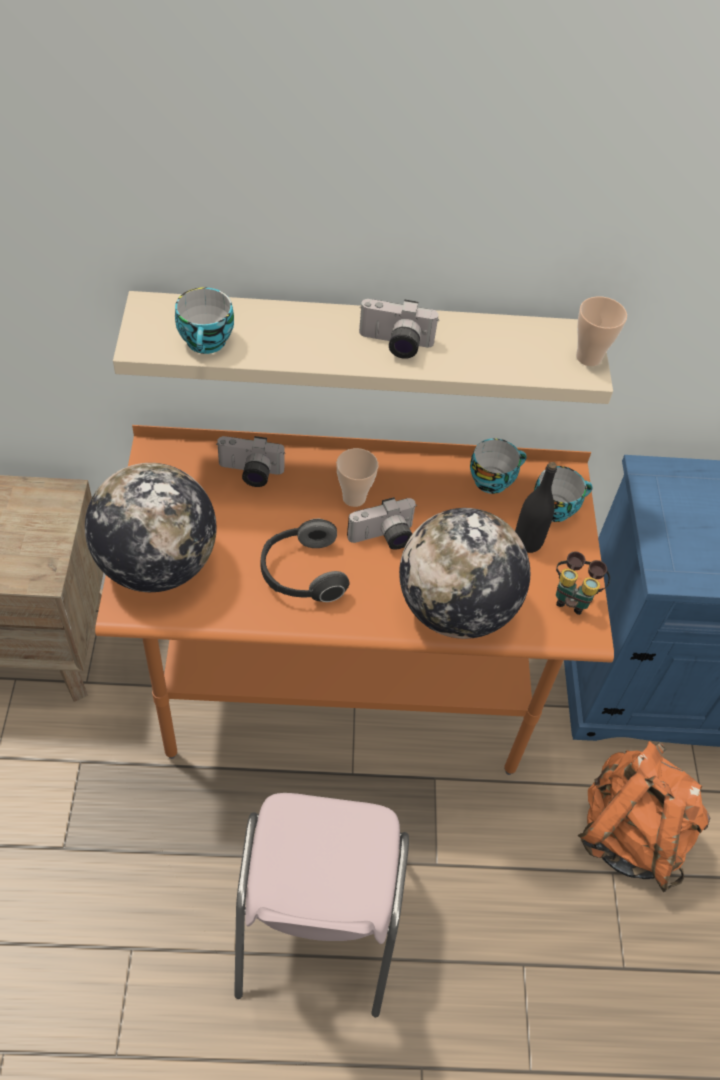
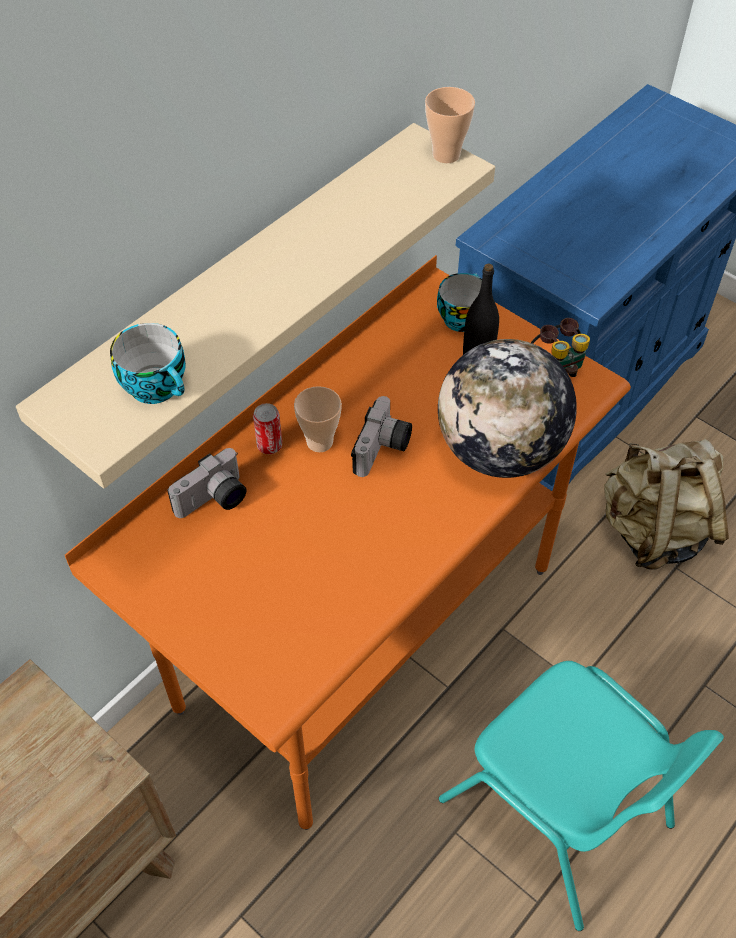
camera: 45 degrees left, 0 degrees up
(157, 565) = (247, 644): globe -> none
(301, 574) = (365, 535): headphones -> none
(316, 921) = (559, 814): pink chair -> turquoise chair
(323, 472) = (269, 446): none -> can
(394, 345) = (305, 260): camera -> none
(492, 479) = (394, 336): cup -> none
(629, 833) = (654, 531): orange backpack -> beige backpack

